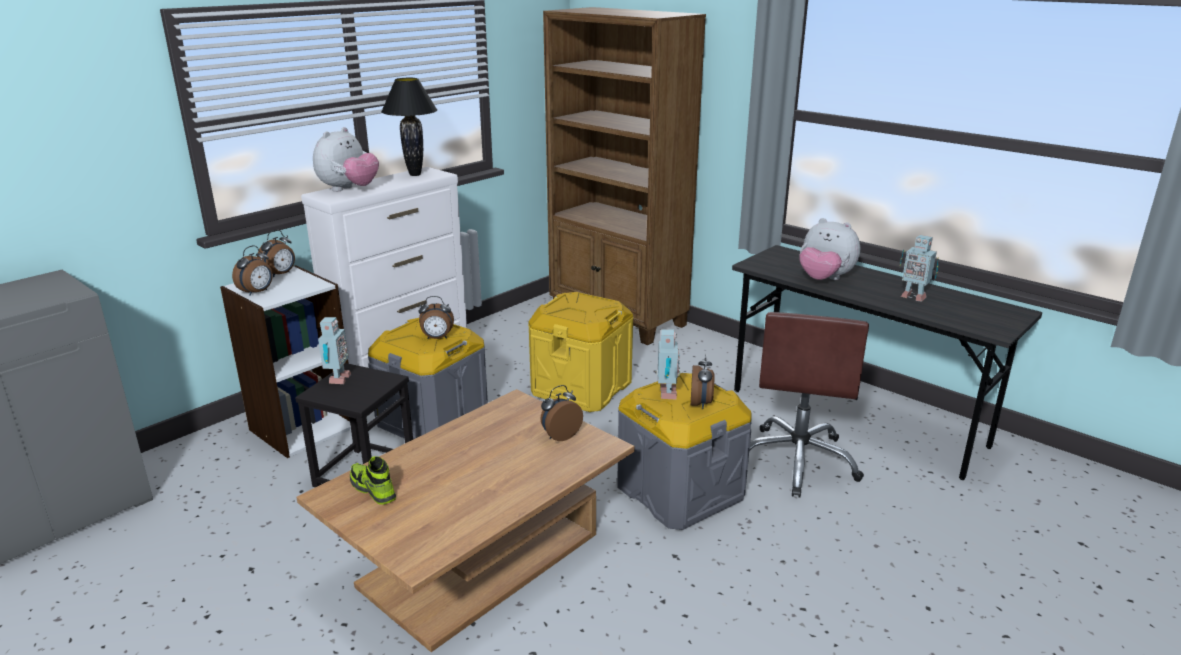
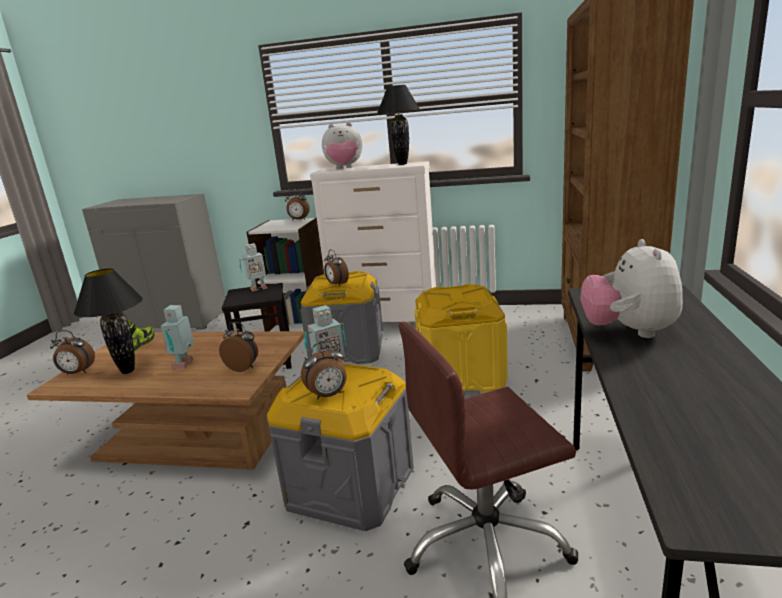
camera: 60 degrees right, 5 degrees down
(257, 292) = (267, 225): alarm clock -> alarm clock (77, 373)
(456, 505) = (127, 371): none -> black table lamp
(913, 296) = (701, 398): toy robot -> toy robot (185, 364)

